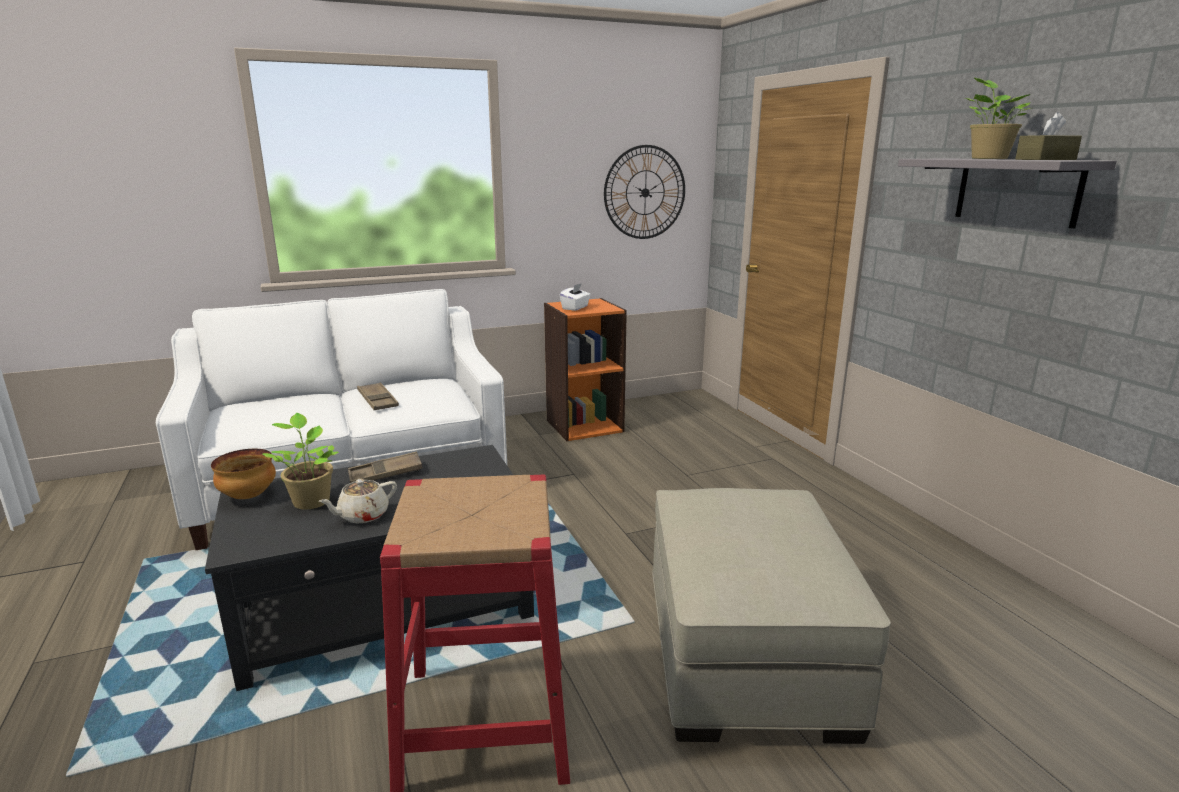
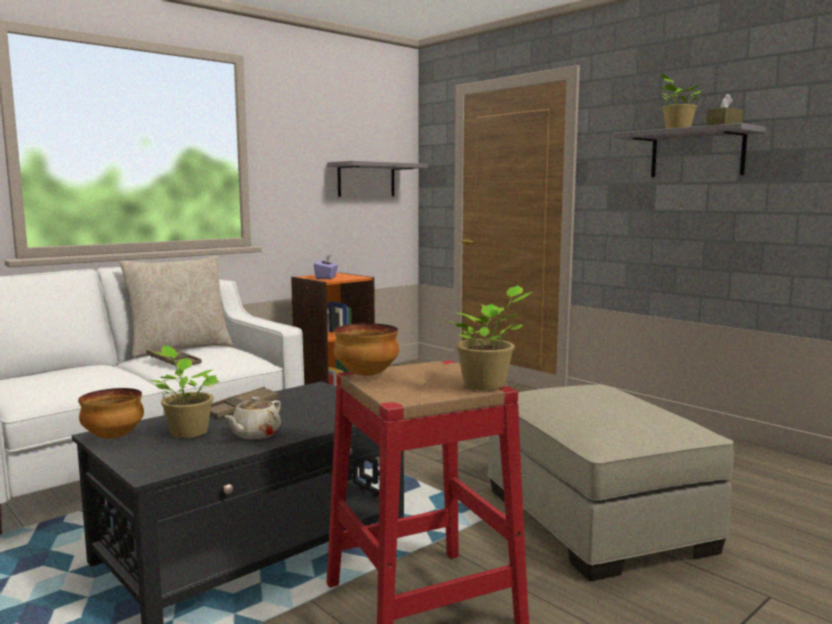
camera: 20 degrees left, 10 degrees down
(402, 381) = (179, 348): none -> beige pillow
(426, 489) = (366, 375): none -> bowl
(525, 533) = (488, 385): none -> potted plant
(575, 308) = (326, 278): white tissue box -> purple tissue box
(645, 192) = (366, 180): wall clock -> grey shelf

